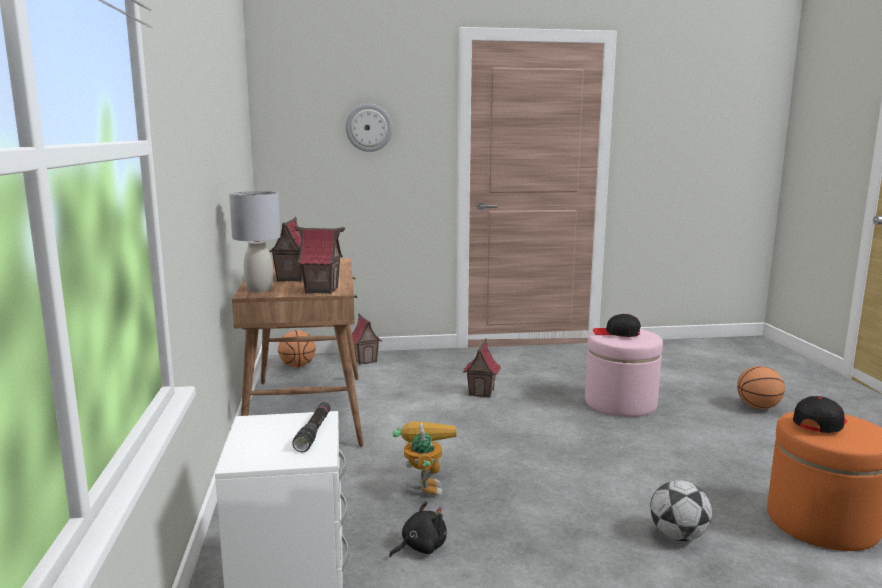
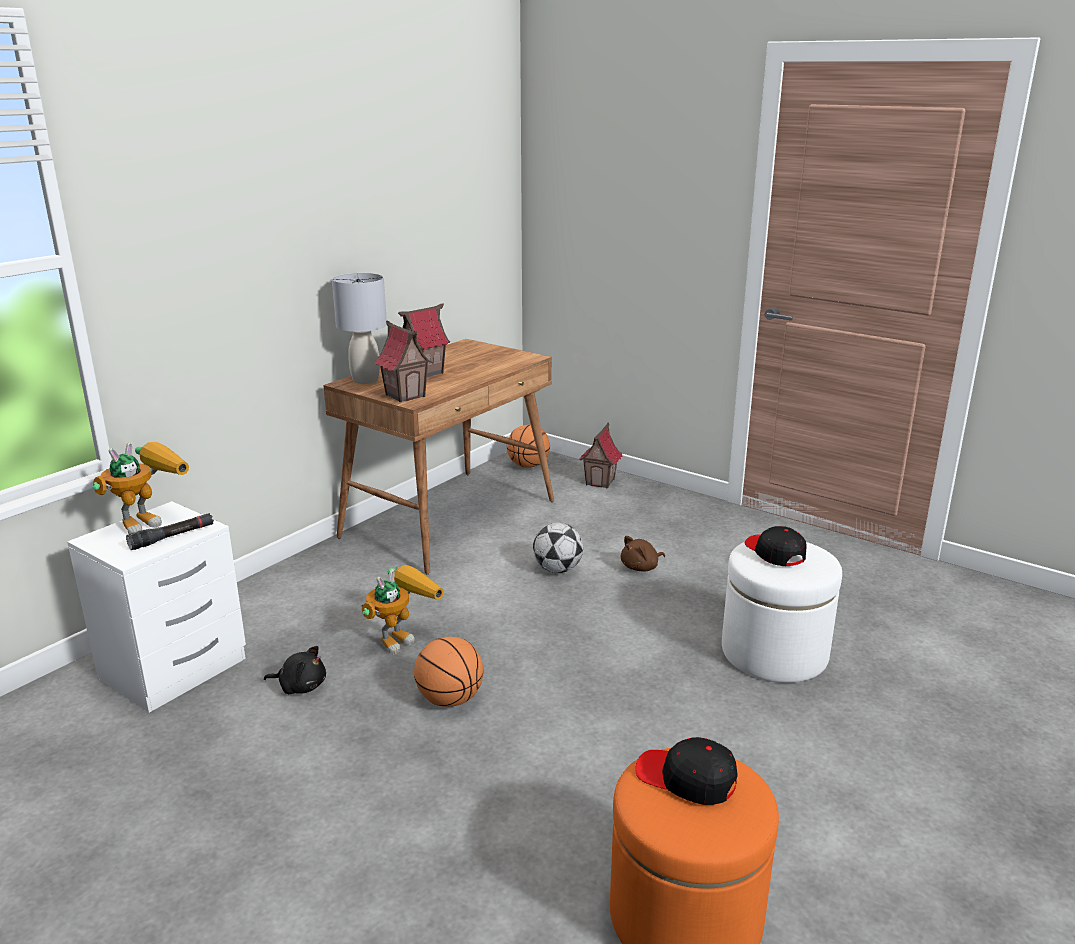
camera: 45 degrees right, 10 degrees up
(257, 431) = (150, 520): none -> toy robot
(369, 127) = (641, 186): wall clock -> none
(481, 392) = (641, 567): toy house -> brown plush toy
(620, 403) = (774, 653): pink ottoman -> white ottoman
(678, 536) = (502, 816): football -> football (557, 569)
(758, 407) = (968, 754): basketball -> basketball (450, 699)
(820, 423) = (686, 779): black cap -> black cap turned 150 degrees counterclockwise

